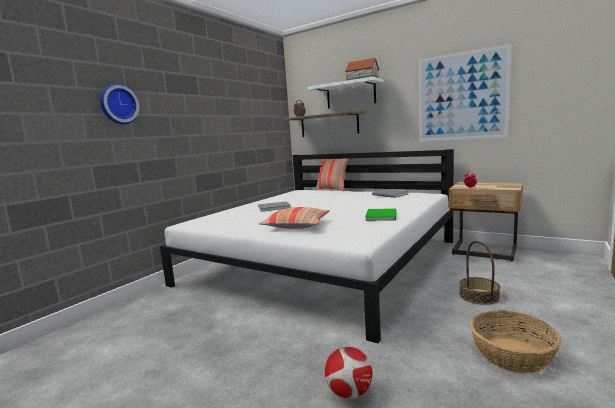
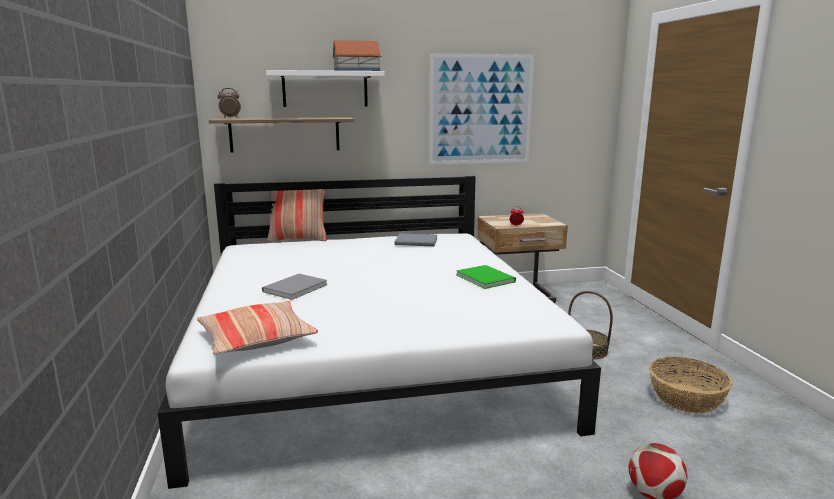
camera: 45 degrees left, 5 degrees up
(118, 104) = (82, 117): wall clock -> none
(296, 225) = (419, 314): pillow -> pillow (256, 339)

